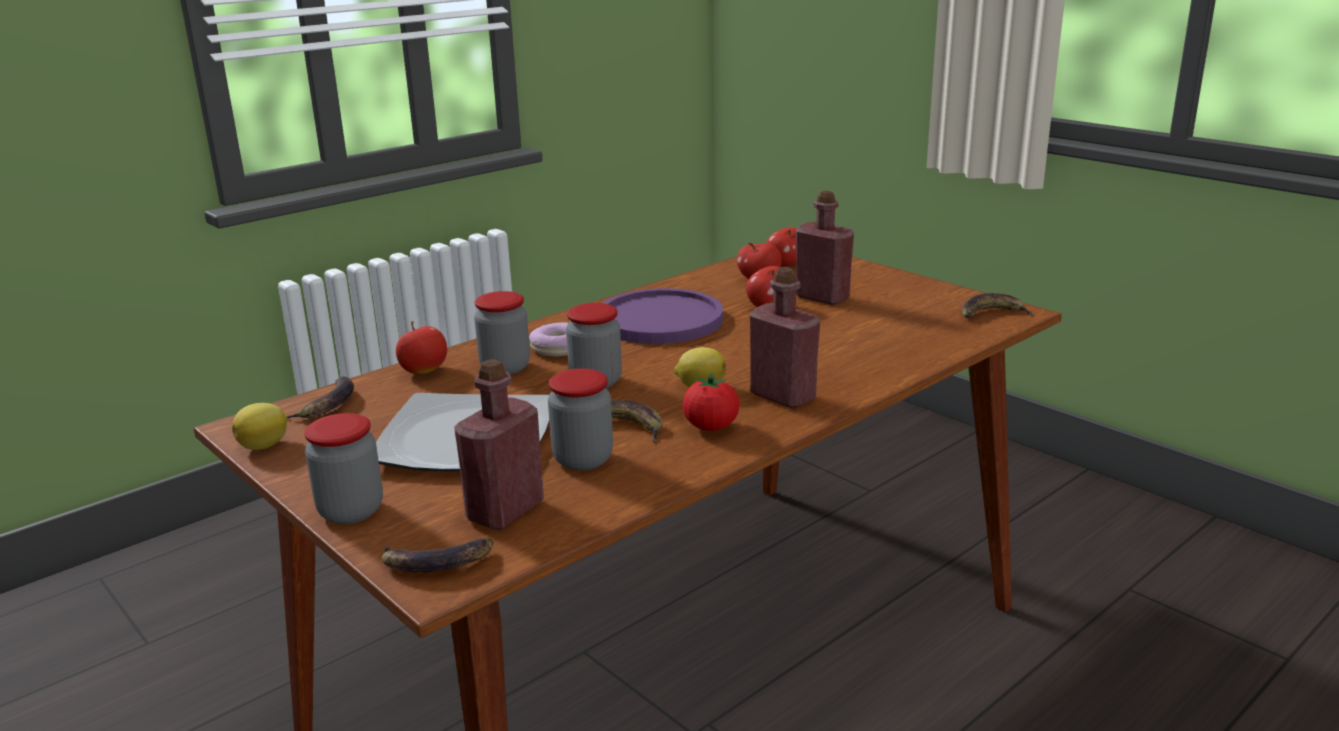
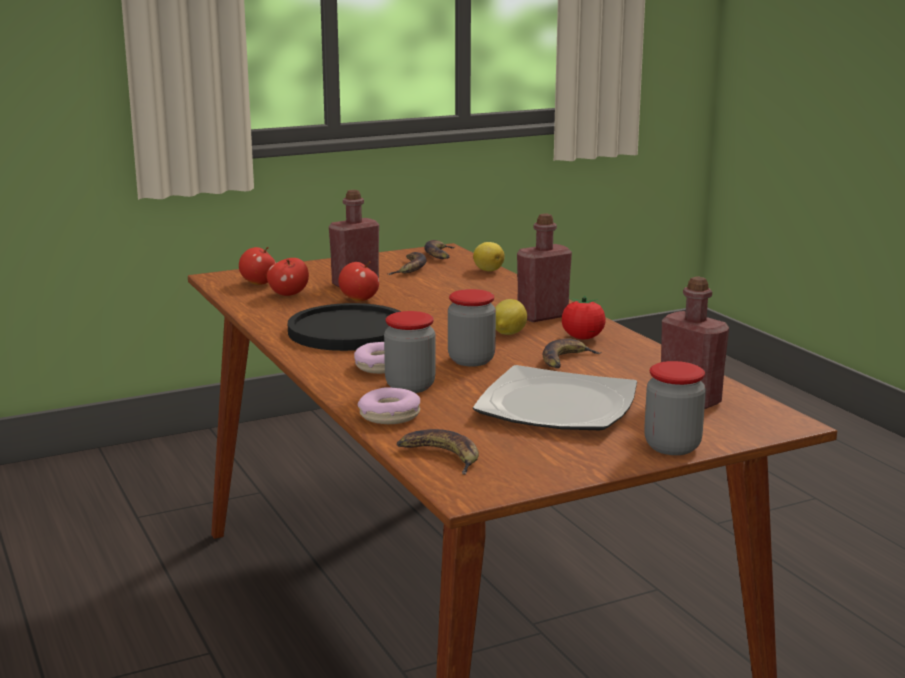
camera: 75 degrees left, 5 degrees down
(265, 445) = (523, 481): lemon -> lemon (488, 270)
(424, 371) = (389, 416): apple -> donut
(436, 561) = (758, 422): banana -> banana (409, 268)
(583, 459) = (616, 374): jar -> none
(660, 320) = (348, 331): purple plate -> black plate

